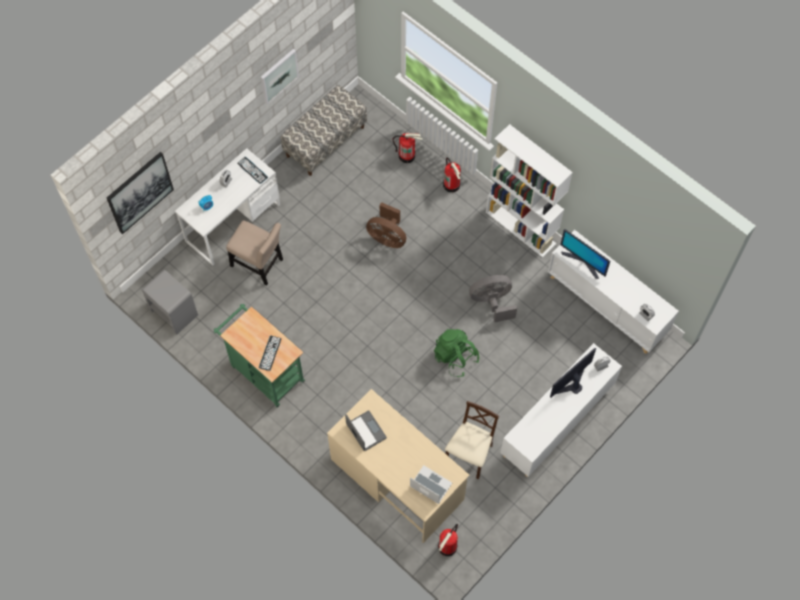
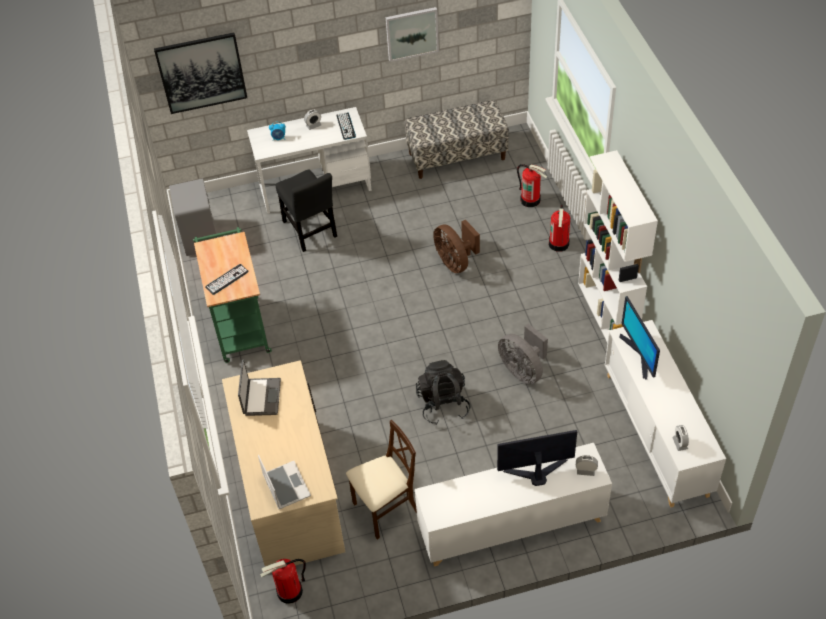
camera: 35 degrees right, 15 degrees down
(259, 264) = (310, 231): beige chair -> black chair
(455, 357) = (443, 404): green backpack -> black backpack
(492, 302) = (523, 370): grey fan -> grey fan turned 150 degrees counterclockwise

